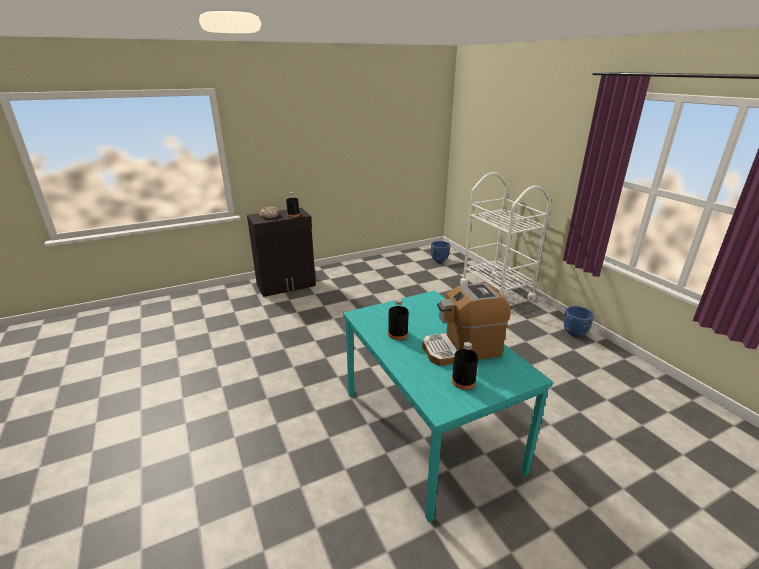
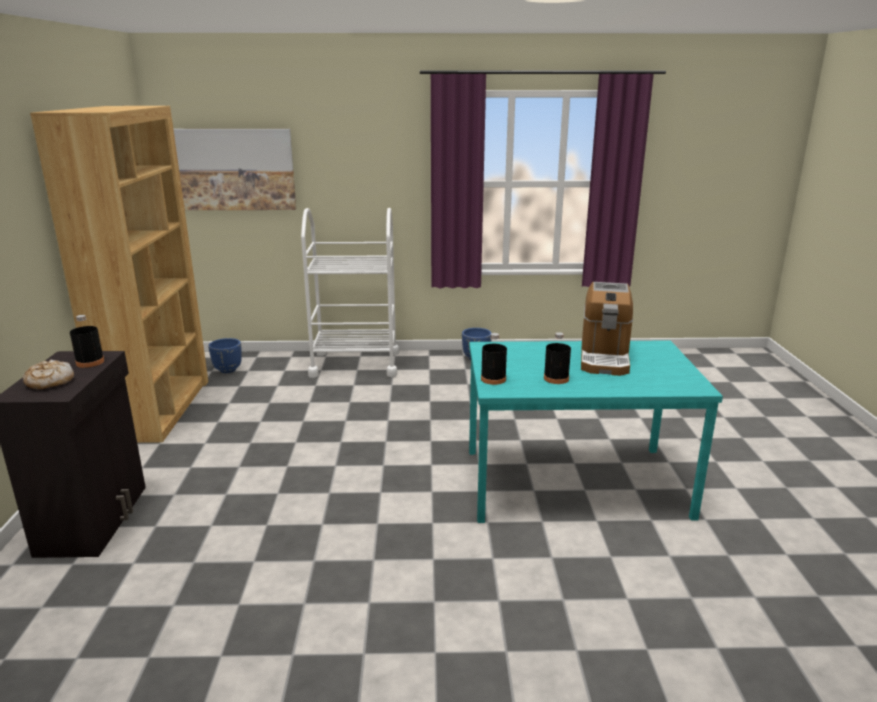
camera: 65 degrees left, 5 degrees down
(382, 261) = (159, 409): none -> brown bookcase
(463, 381) = (659, 370): black bottle -> black bottle (493, 379)
(482, 138) = (234, 169): none -> picture

